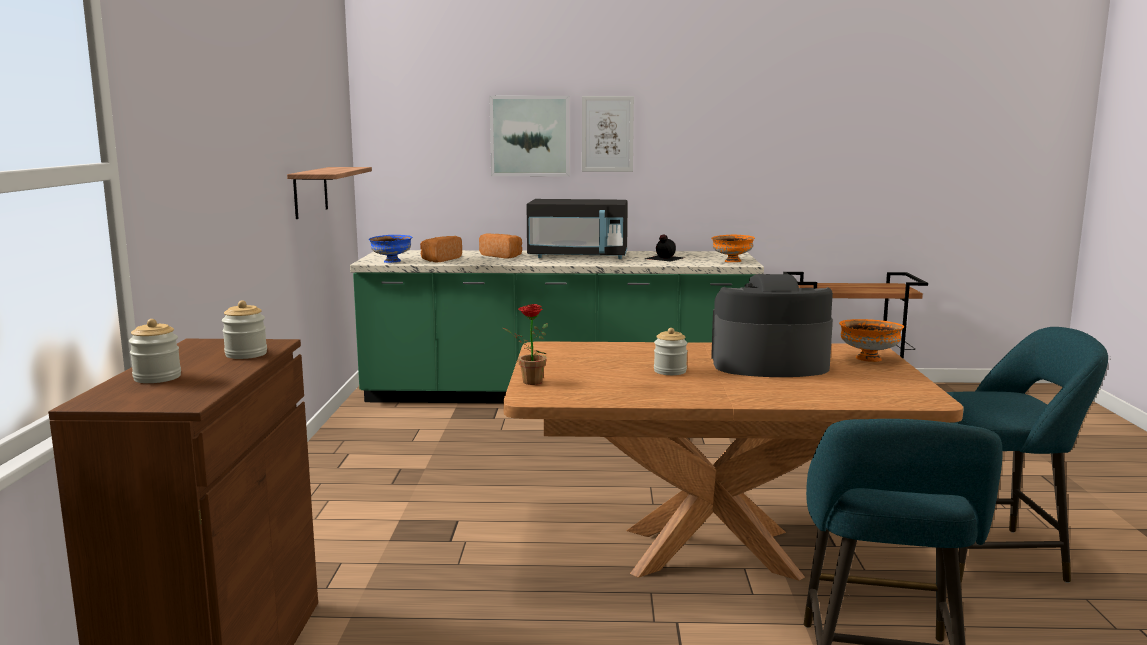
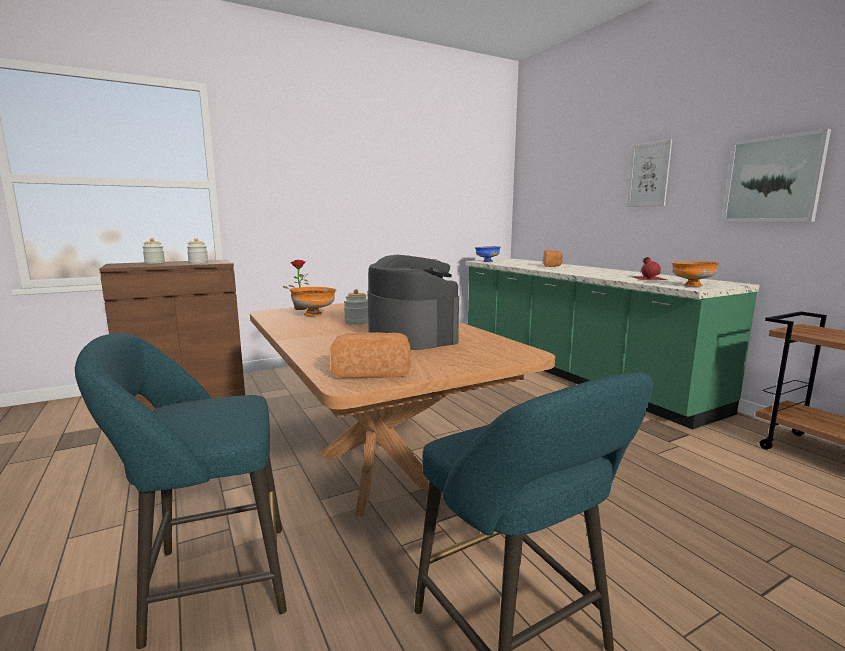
camera: 60 degrees right, 0 degrees up
(310, 192) = (436, 216): shelf -> none
(440, 259) = (512, 263): bread -> bread (372, 371)
(530, 136) = (597, 181): picture -> picture (773, 179)
(578, 257) = (592, 271): black microwave -> none
(664, 258) = (647, 278): black bottle -> red bottle
(868, 359) = (482, 356): orange bowl -> orange bowl (314, 314)

